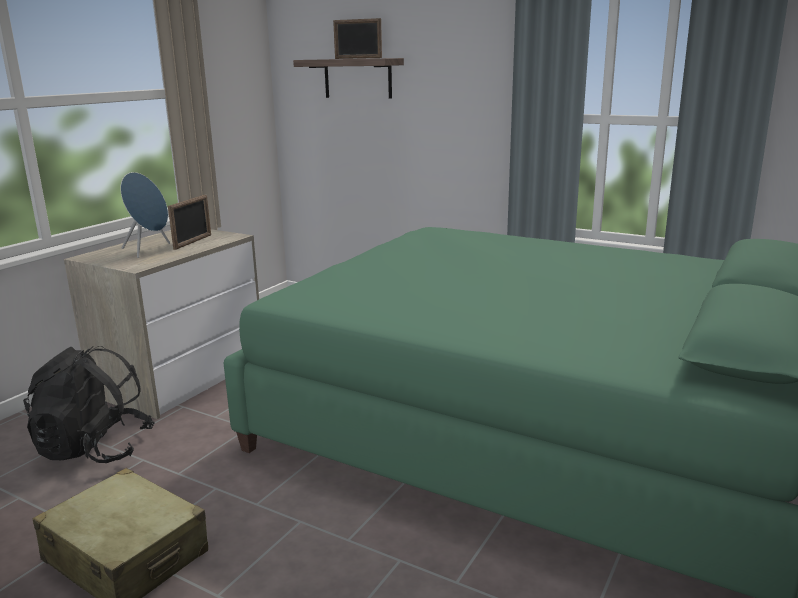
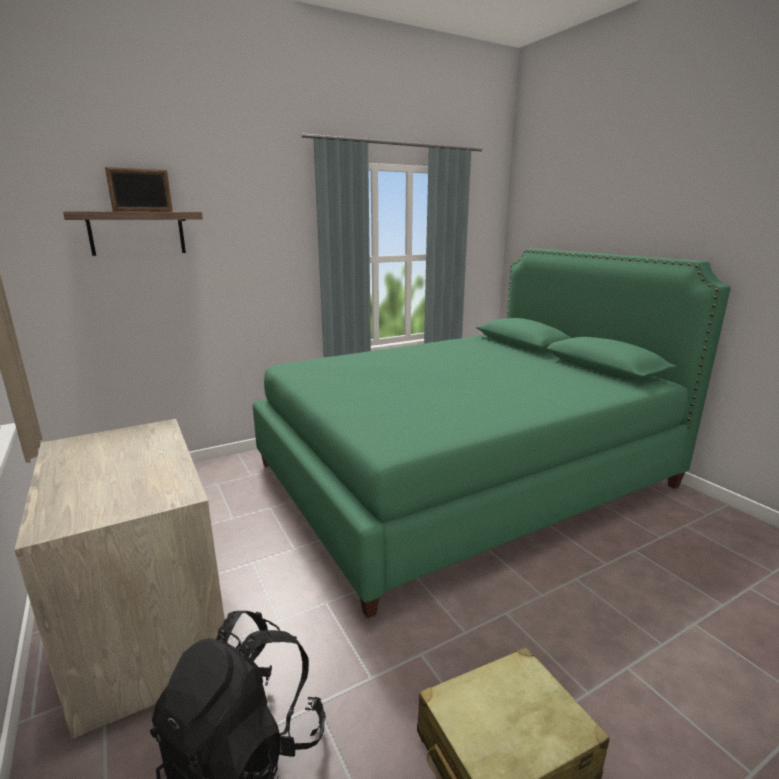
camera: 60 degrees left, 0 degrees up
(149, 250) = (114, 478): blue speaker -> none
(193, 242) = (135, 449): picture frame -> none

